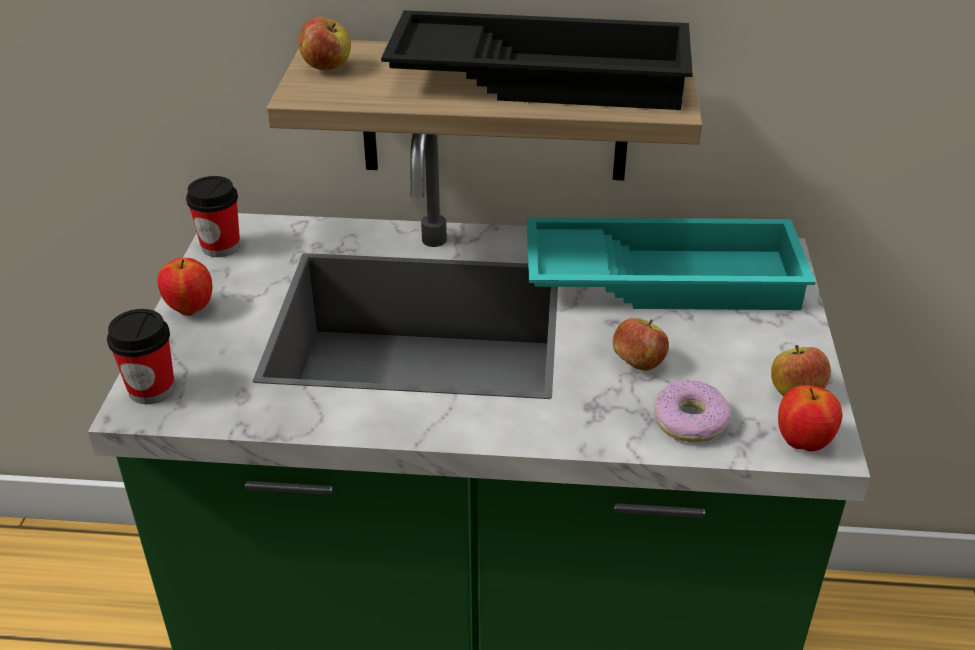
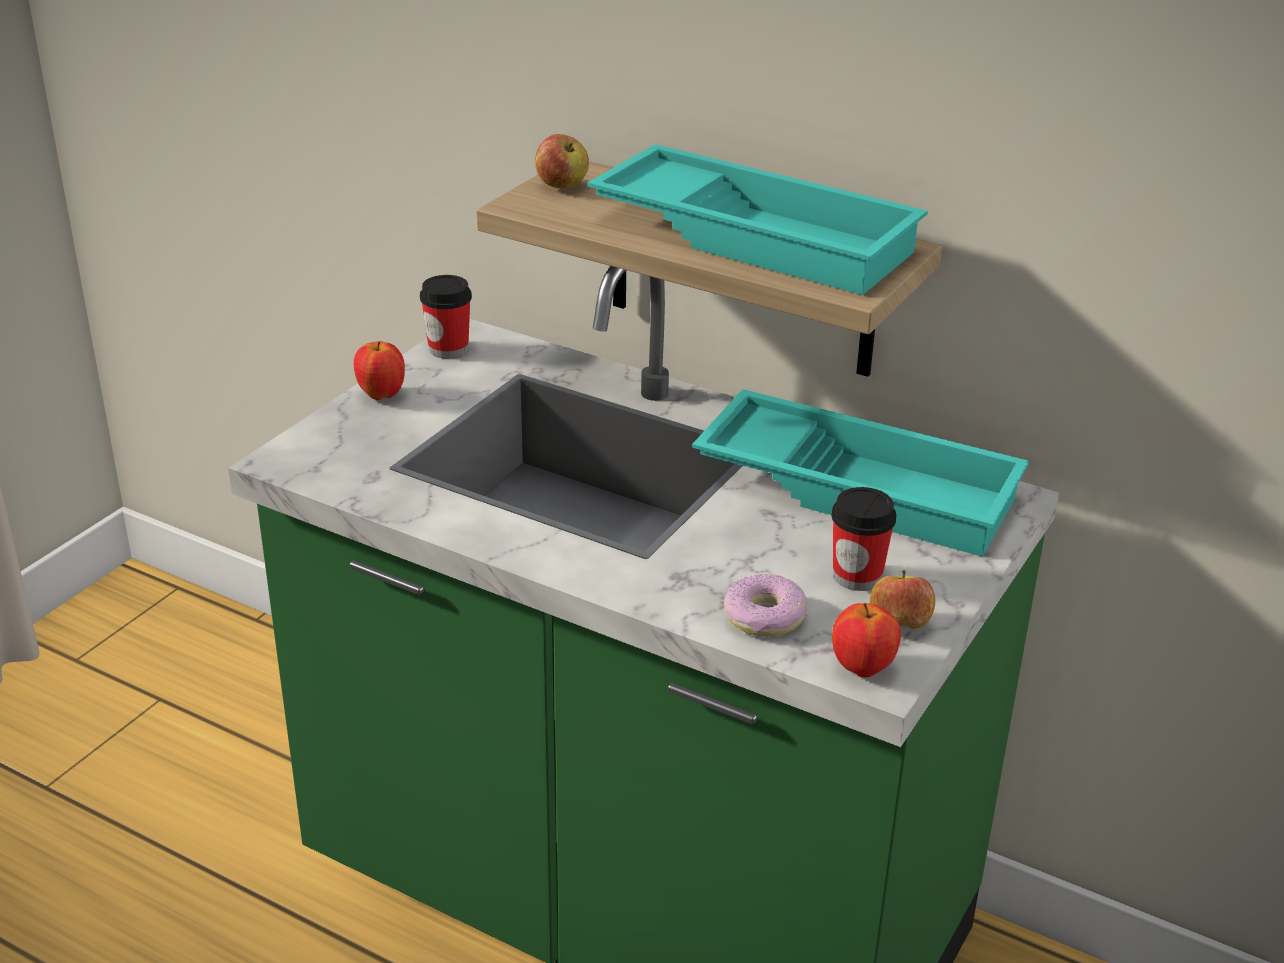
camera: 25 degrees right, 5 degrees down
(152, 389) = (301, 450): cup -> cup (857, 576)
(542, 76) = (758, 236): black tray -> turquoise tray
(638, 364) = (758, 555): apple -> none

